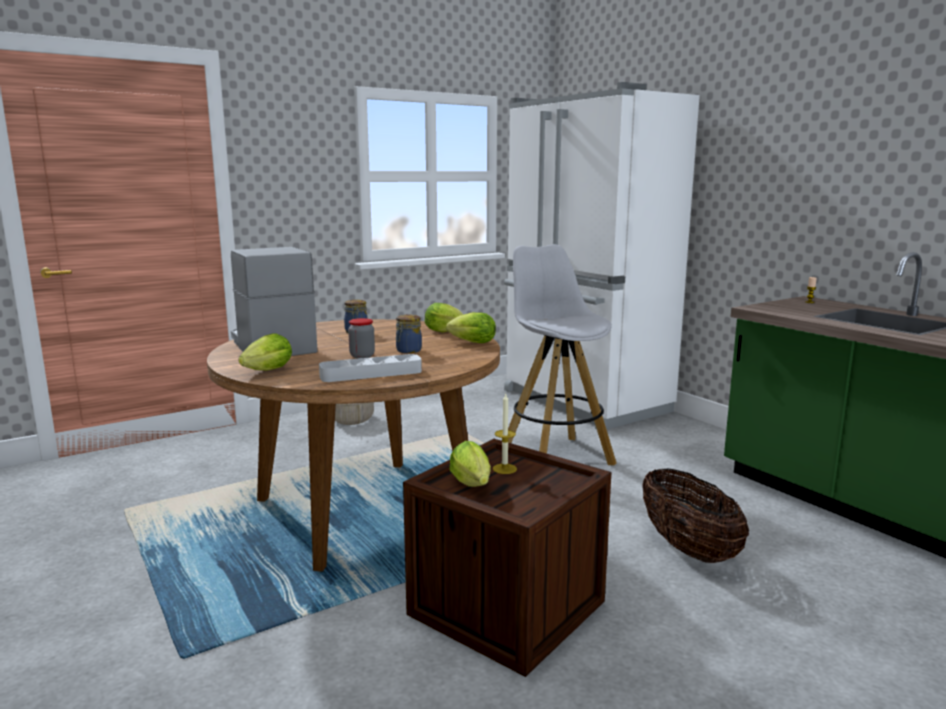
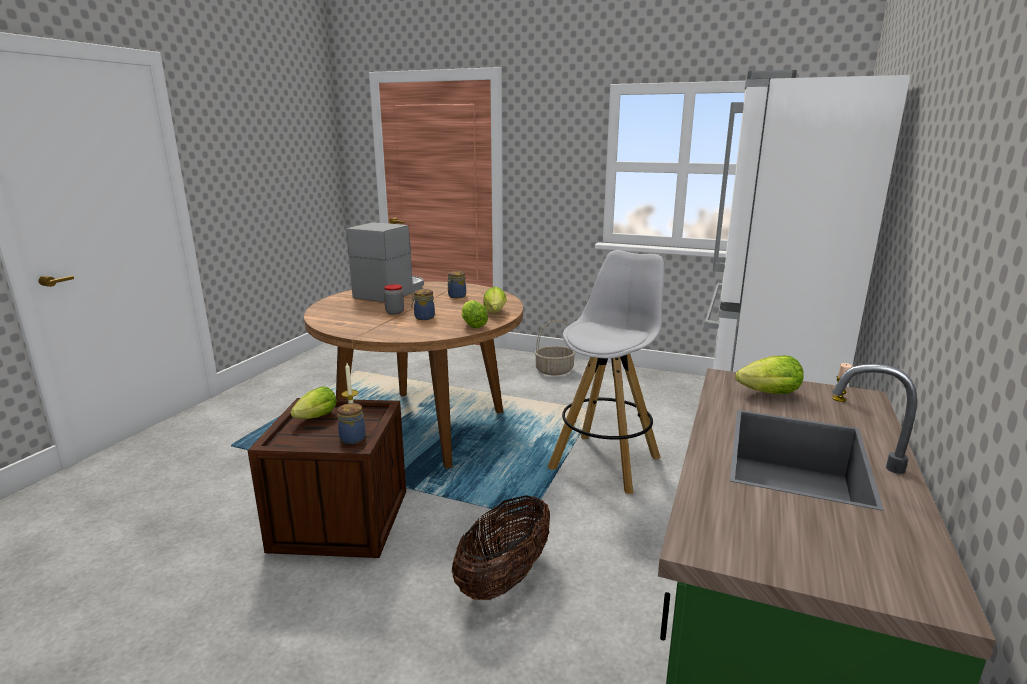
camera: 55 degrees right, 5 degrees up
(265, 371) = (332, 305): lettuce -> lettuce (765, 394)
(371, 374) = (353, 324): grey tray -> none
(554, 476) = (353, 438): none -> jar

